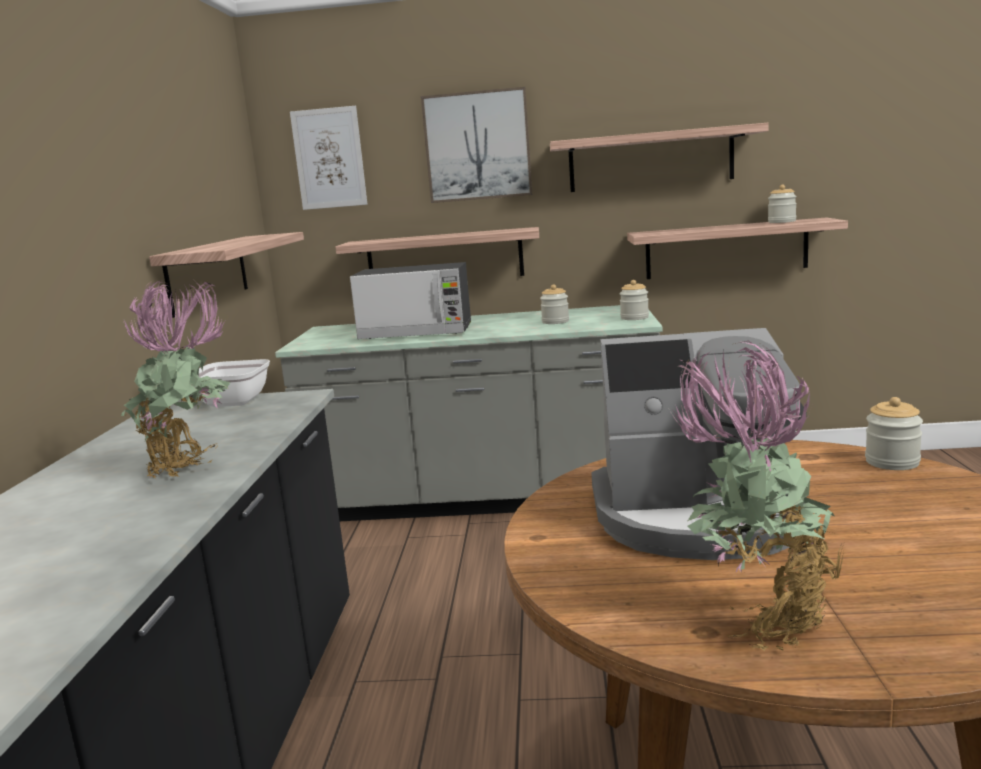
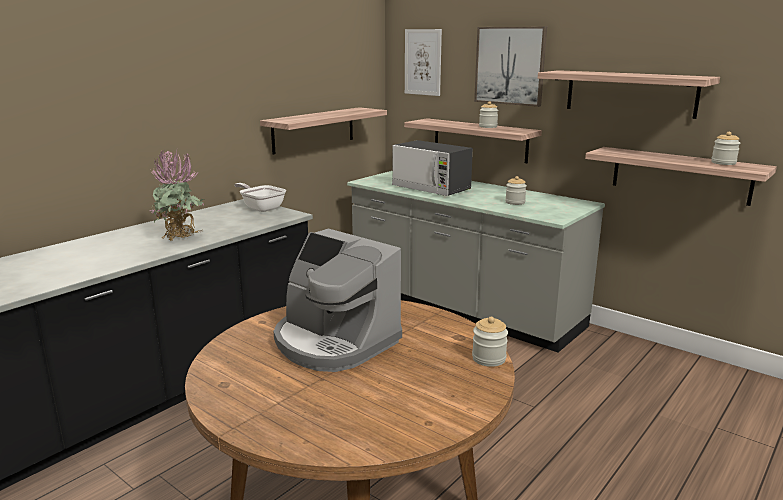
camera: 35 degrees right, 5 degrees up
(634, 318) = (564, 213): jar -> jar (488, 126)
(759, 621) = (248, 391): potted plant -> none

